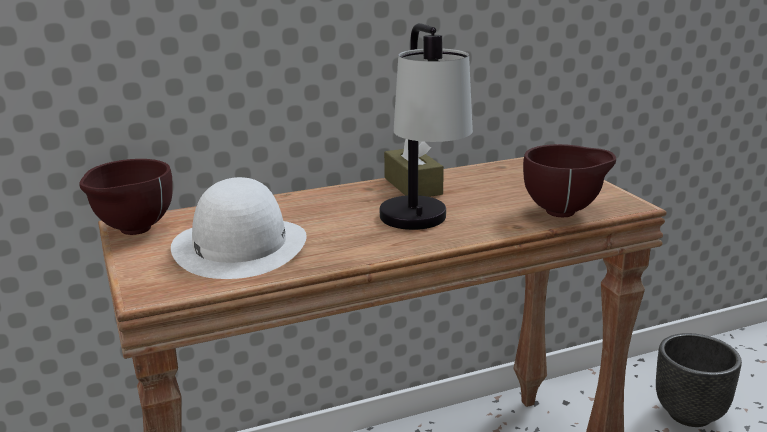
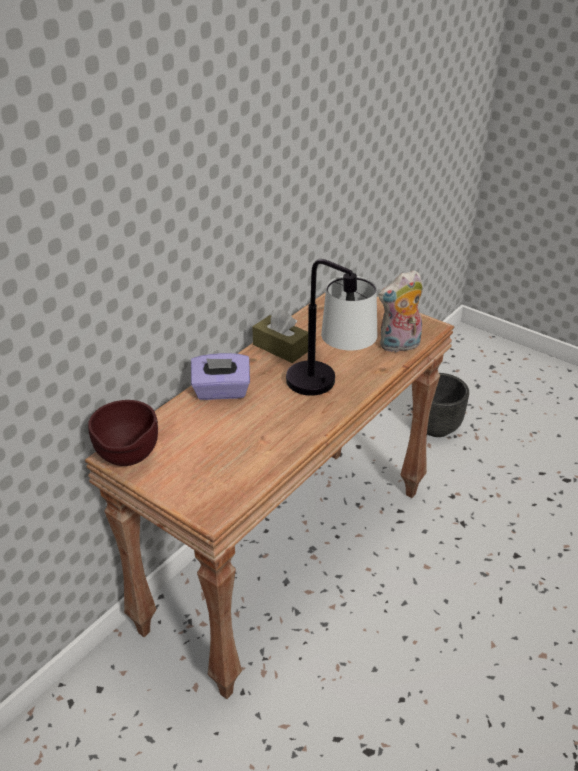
camera: 30 degrees left, 15 degrees up
(239, 246) = (224, 448): white hat -> none
(301, 204) = (221, 391): none -> purple tissue box
(565, 212) = (399, 346): brown bowl -> plush toy

